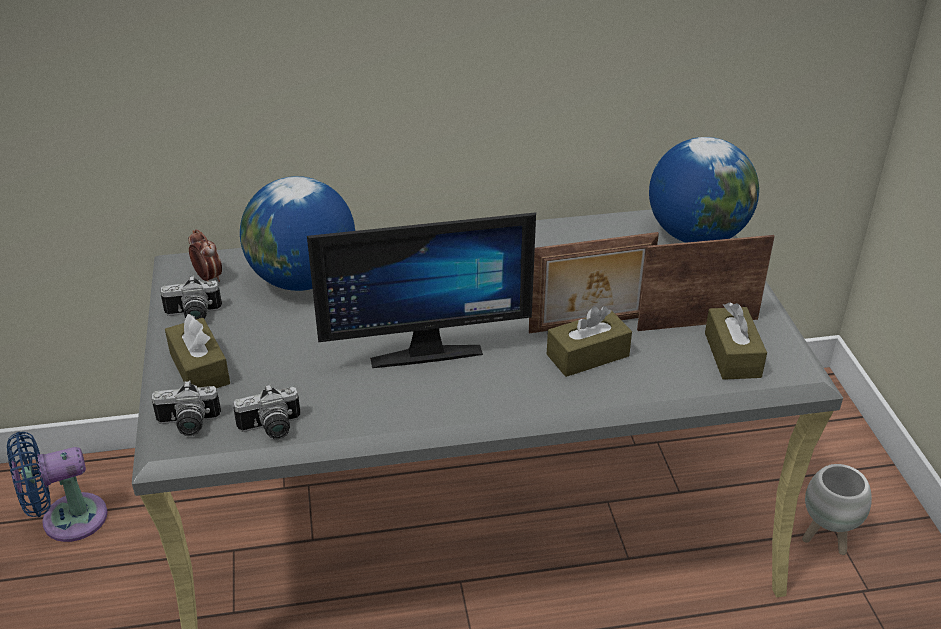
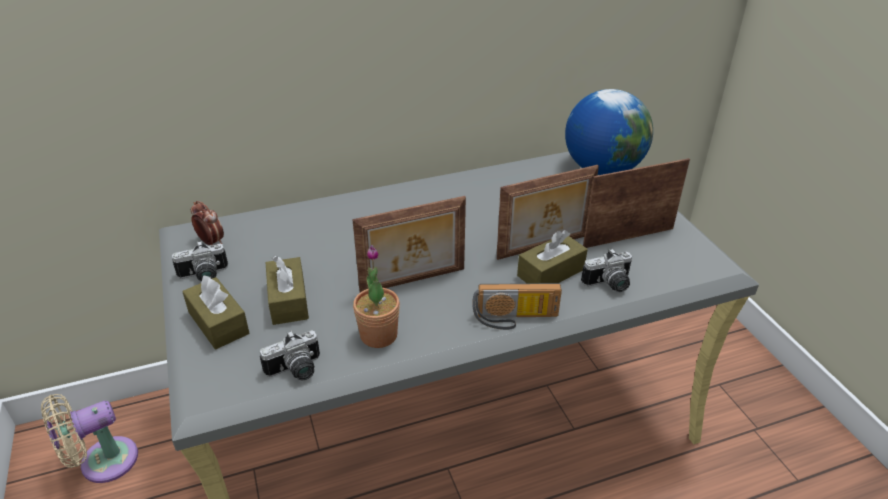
camera: 10 degrees left, 0 degrees up
(67, 520) = (103, 462): blue fan -> beige fan
(188, 425) = (217, 377): camera -> camera (609, 285)
(302, 280) = (294, 235): globe -> none
(369, 402) = (378, 335): none -> potted plant
(424, 348) = (413, 282): monitor -> picture frame
(528, 403) = (515, 319): none -> radio
(732, 355) = (664, 259): brown tissue box -> brown tissue box (288, 300)
(826, 539) = (716, 392): white planter -> none

